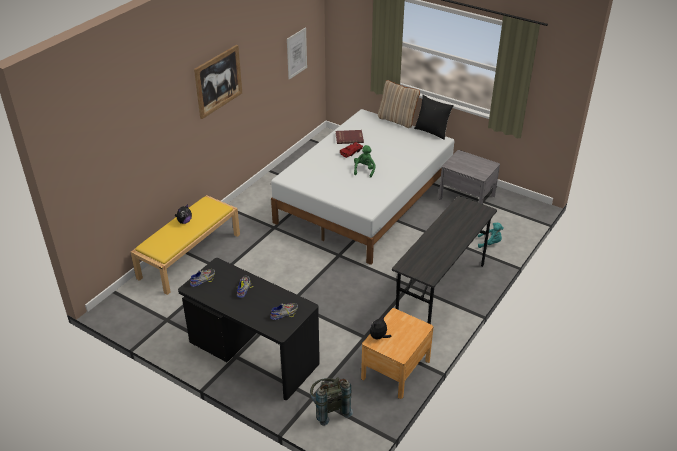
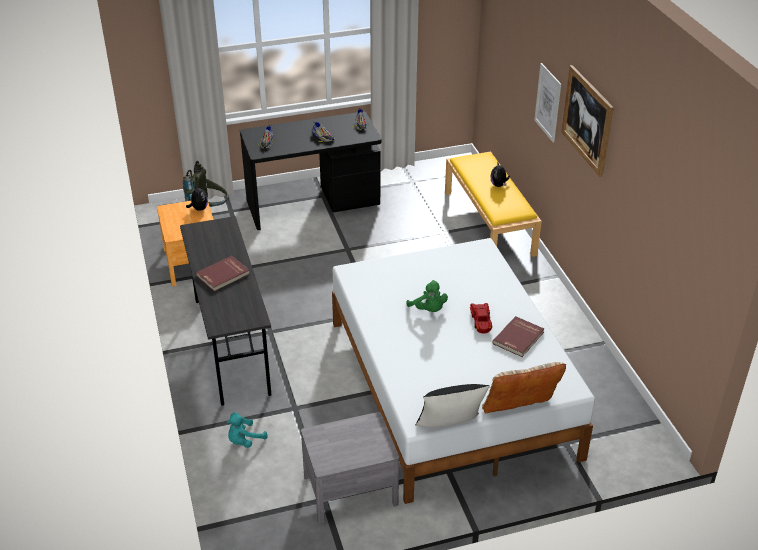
camera: 130 degrees right, 0 degrees up
(296, 53) = (676, 256): picture -> picture (548, 102)
(449, 235) = (223, 275): none -> red book

